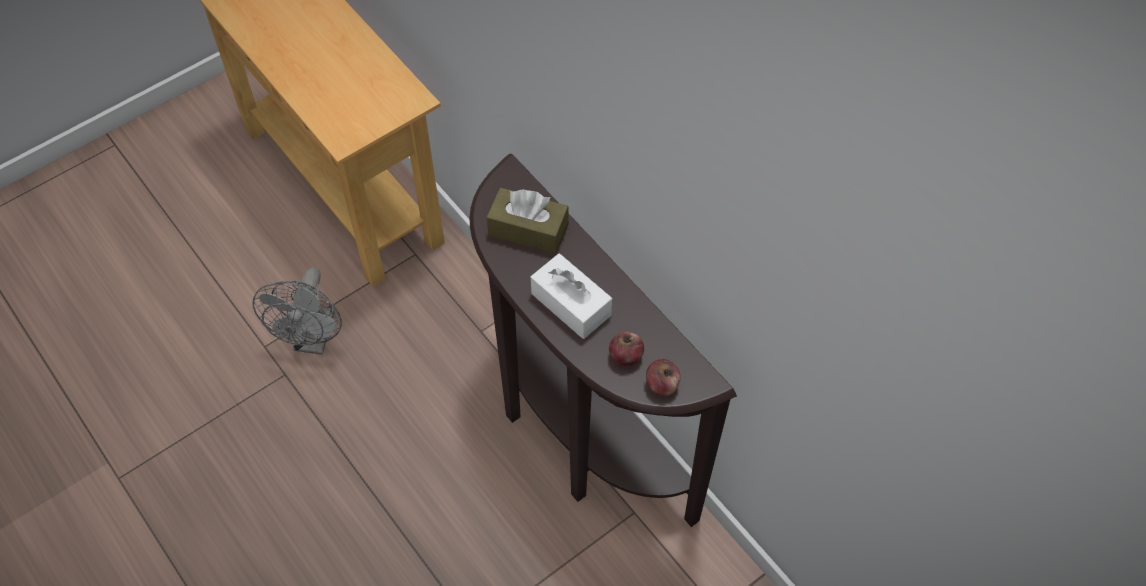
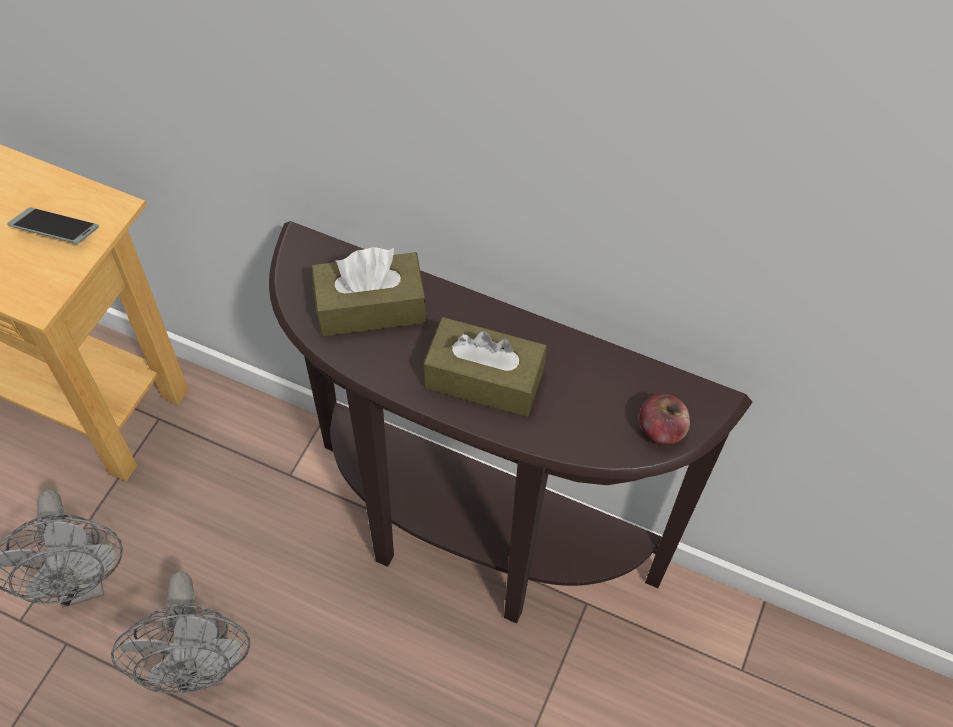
camera: 30 degrees left, 0 degrees up
(358, 428) = (201, 666): none -> grey fan
(376, 101) = (56, 231): none -> phone
(571, 304) = (484, 379): white tissue box -> brown tissue box
(626, 356) = (593, 413): apple -> none

